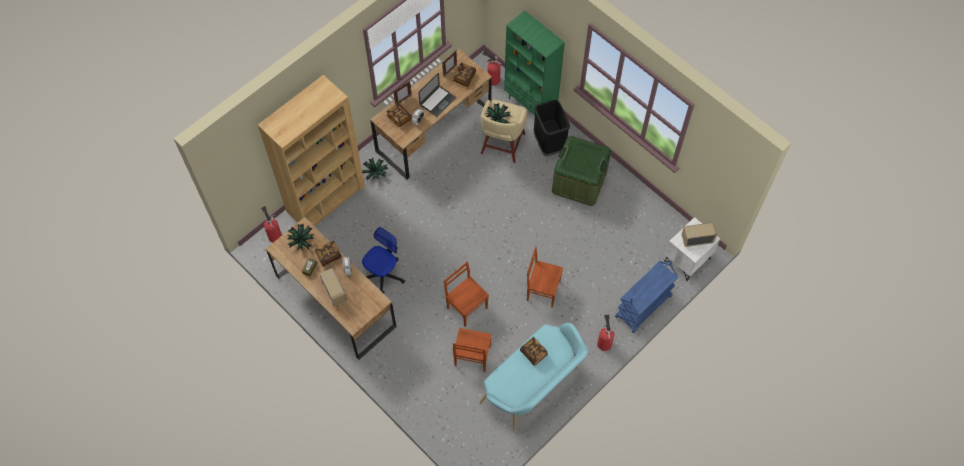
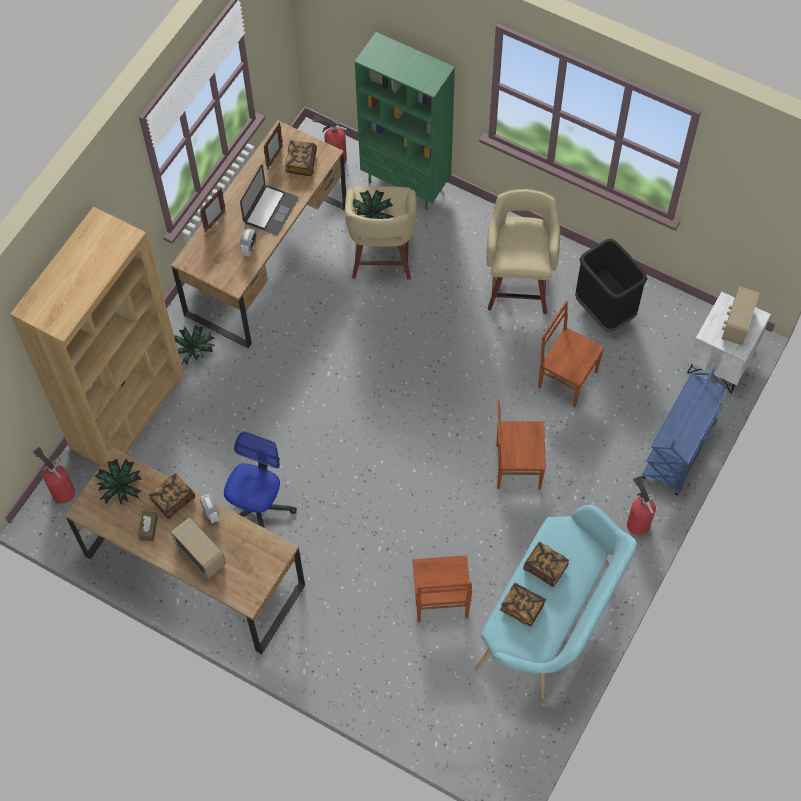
camera: 15 degrees left, 0 degrees up
(399, 118) = (217, 251): book -> book (522, 607)
(467, 307) = (407, 524): brown chair -> brown chair (567, 378)
(549, 144) = (454, 237): black trash can -> black trash can (605, 311)
(579, 182) = (519, 284): green storage box -> beige stool
(697, 239) = (736, 324): radio -> radio turned 45 degrees counterclockwise

